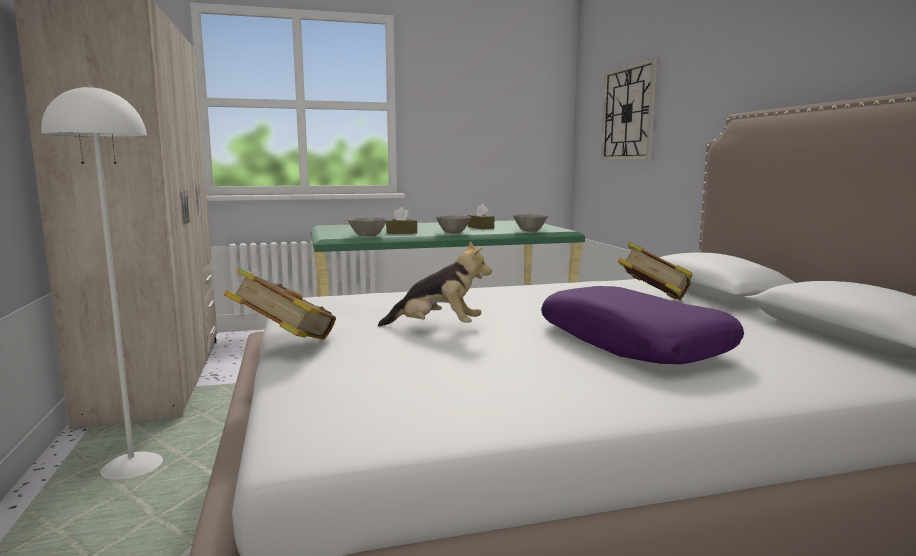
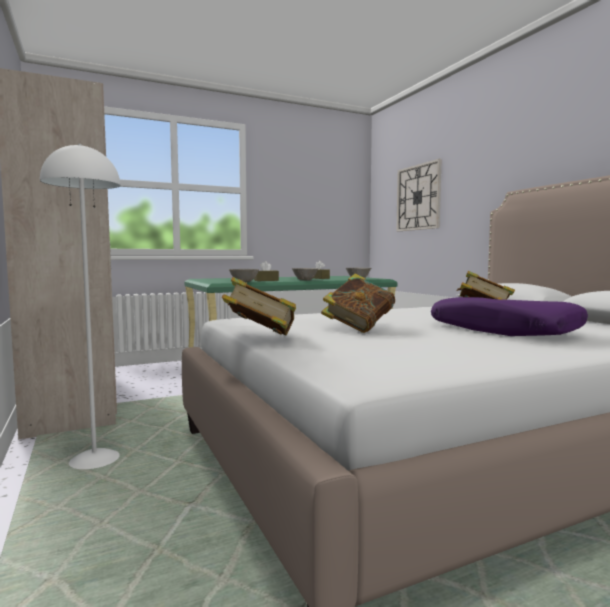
camera: 10 degrees left, 5 degrees down
(437, 328) = (358, 328): plush toy -> book

